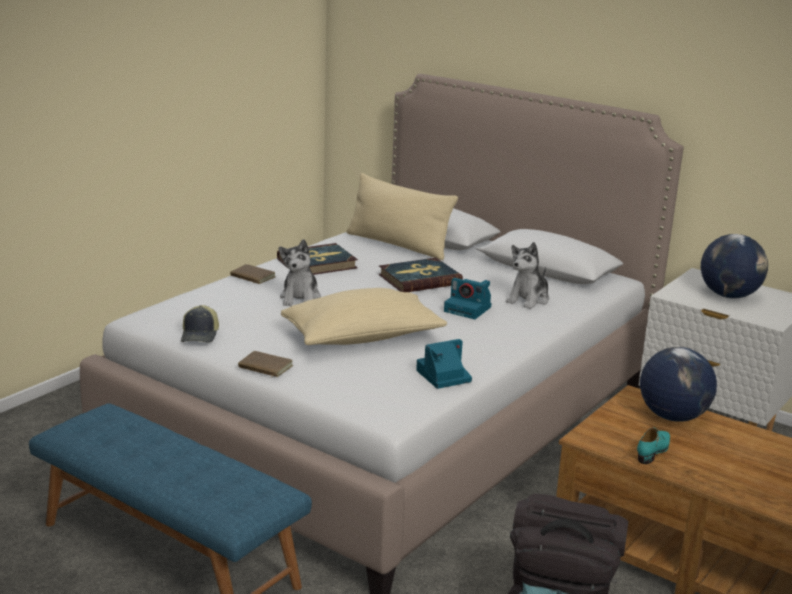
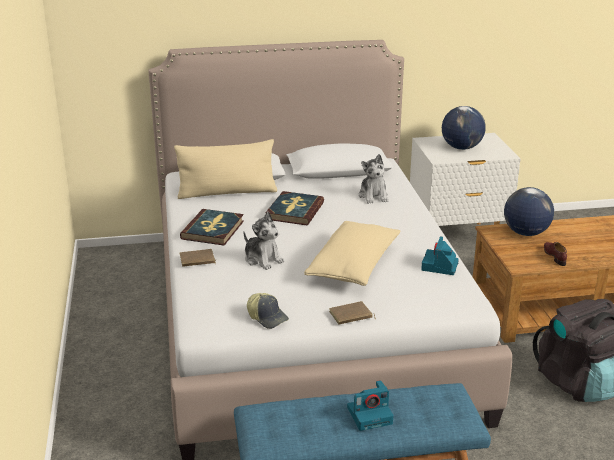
camera: 45 degrees left, 5 degrees up
(468, 309) = (361, 218): camera -> camera (370, 415)
(654, 451) = (554, 256): turquoise shoe -> brown shoe

